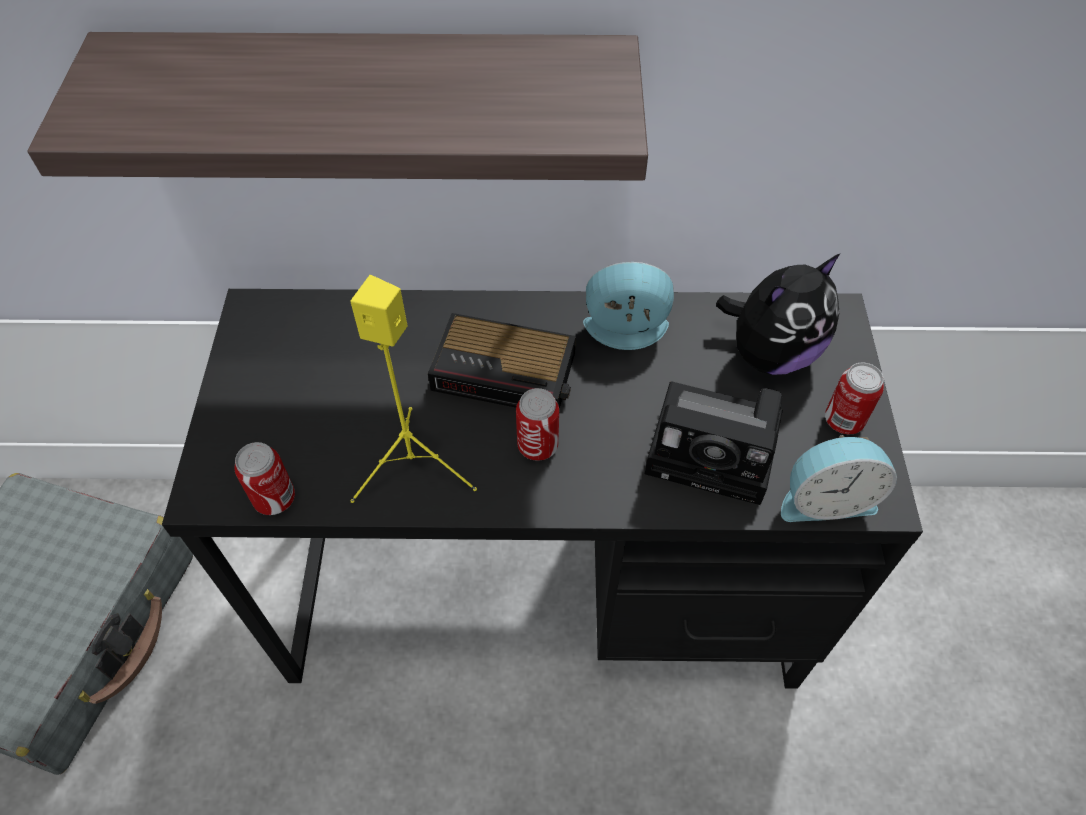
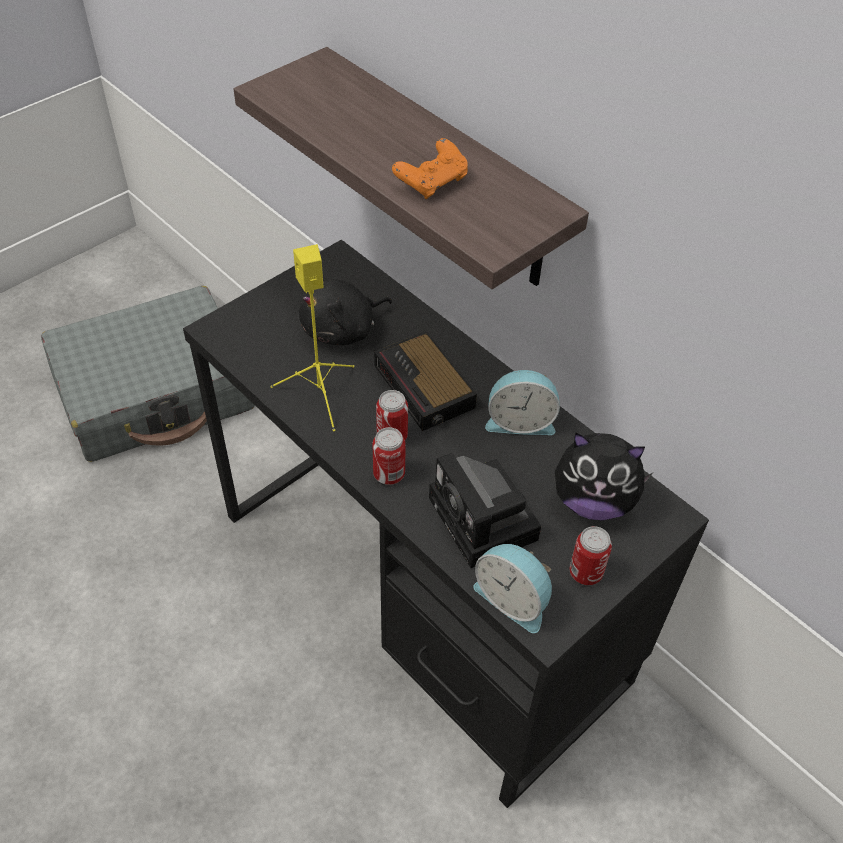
camera: 45 degrees right, 5 degrees down
(274, 499) = (240, 356): can -> can (389, 474)
(351, 380) = (342, 330): none -> black plush toy
(446, 105) = (432, 182): none -> orange game controller
(626, 332) = (520, 421): alarm clock -> alarm clock turned 135 degrees clockwise

